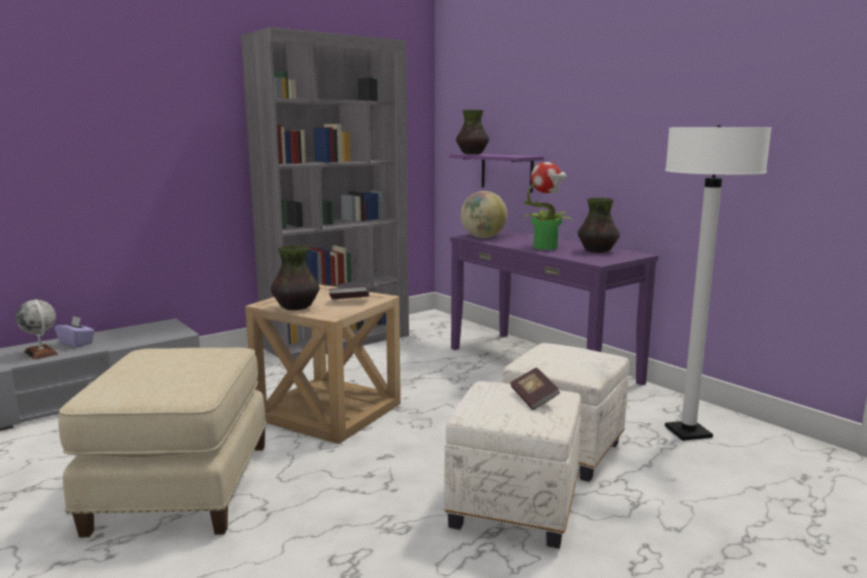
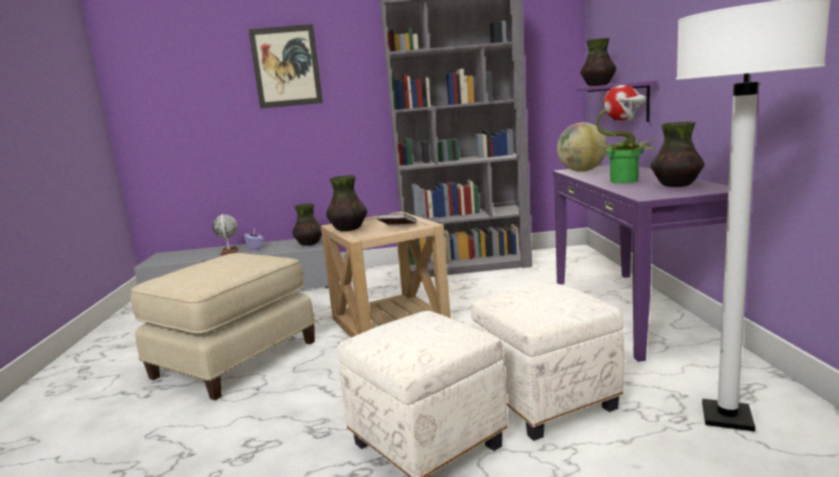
camera: 35 degrees right, 0 degrees up
(115, 98) = (286, 66): none -> picture
(159, 331) = (309, 244): none -> vase
(533, 399) = (435, 335): book -> none

